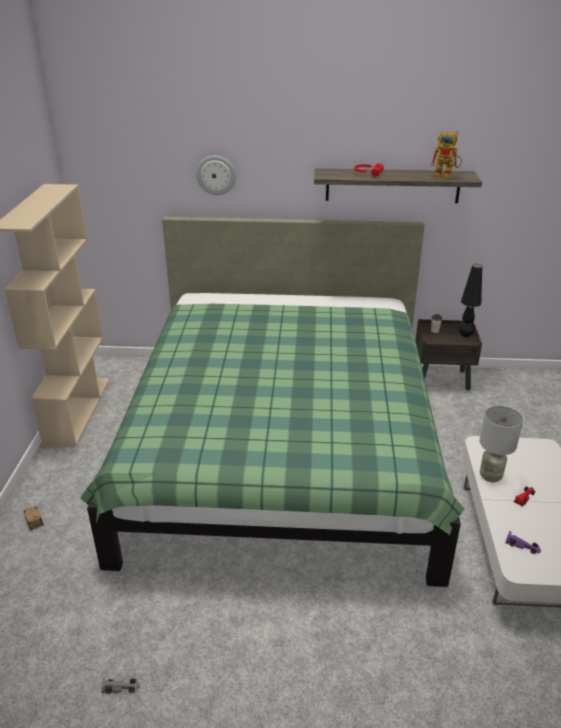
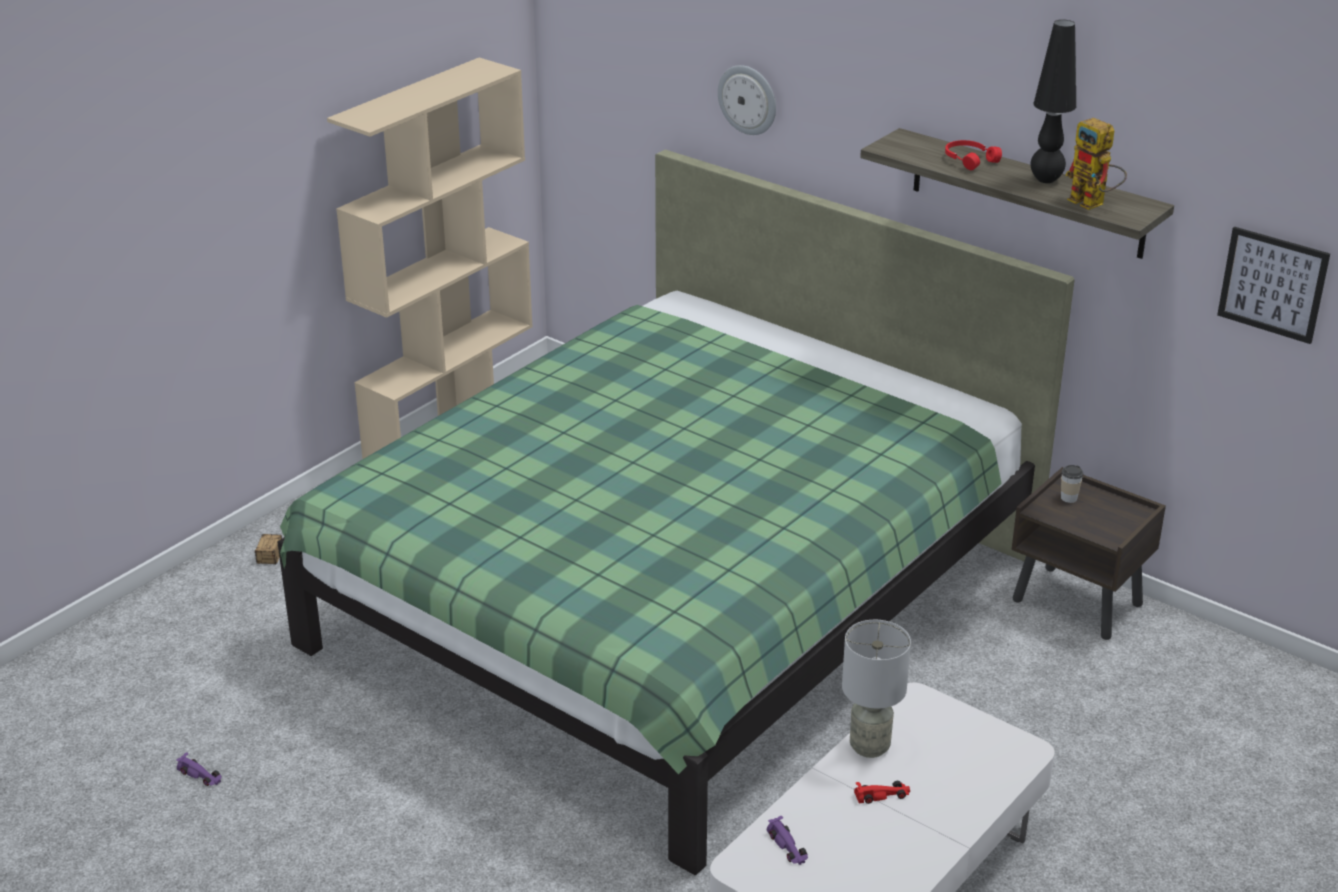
camera: 35 degrees right, 0 degrees up
(121, 687) = (200, 775): grey toy car -> purple toy car
(465, 335) = (1116, 525): black table lamp -> black table lamp (1046, 180)
(526, 197) = (1273, 284): none -> picture

